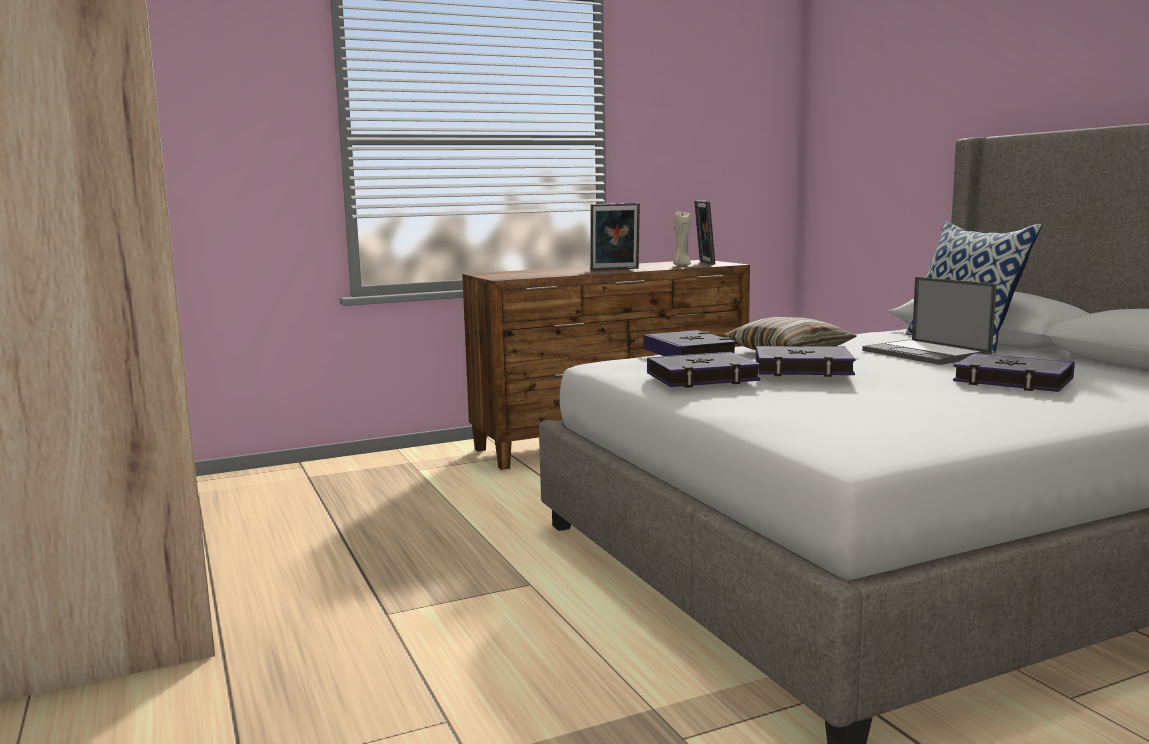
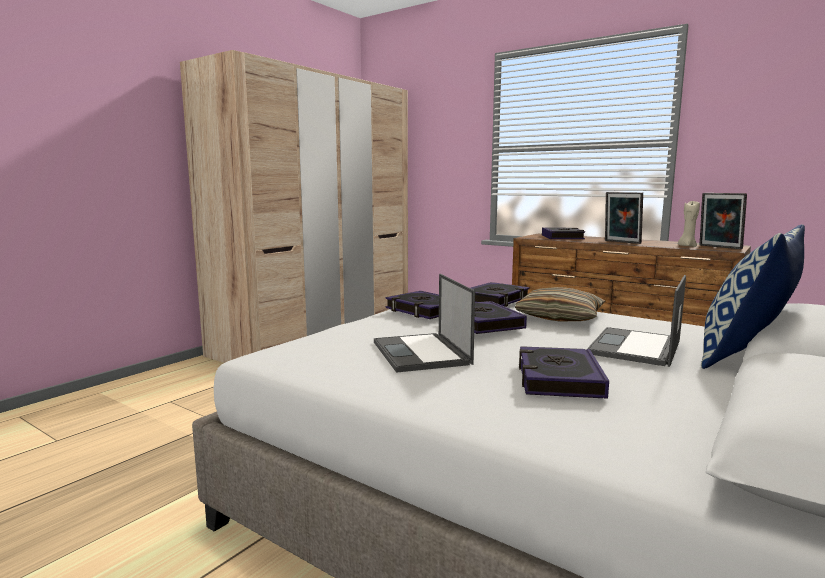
camera: 60 degrees right, 0 degrees up
(530, 273) = (562, 237): none -> book
(704, 263) = (719, 247): picture frame -> picture frame turned 90 degrees counterclockwise
(897, 402) = (421, 353): none -> laptop

